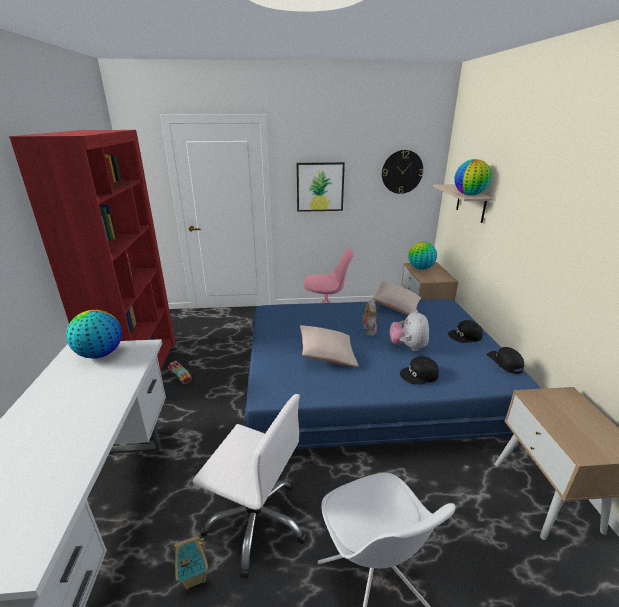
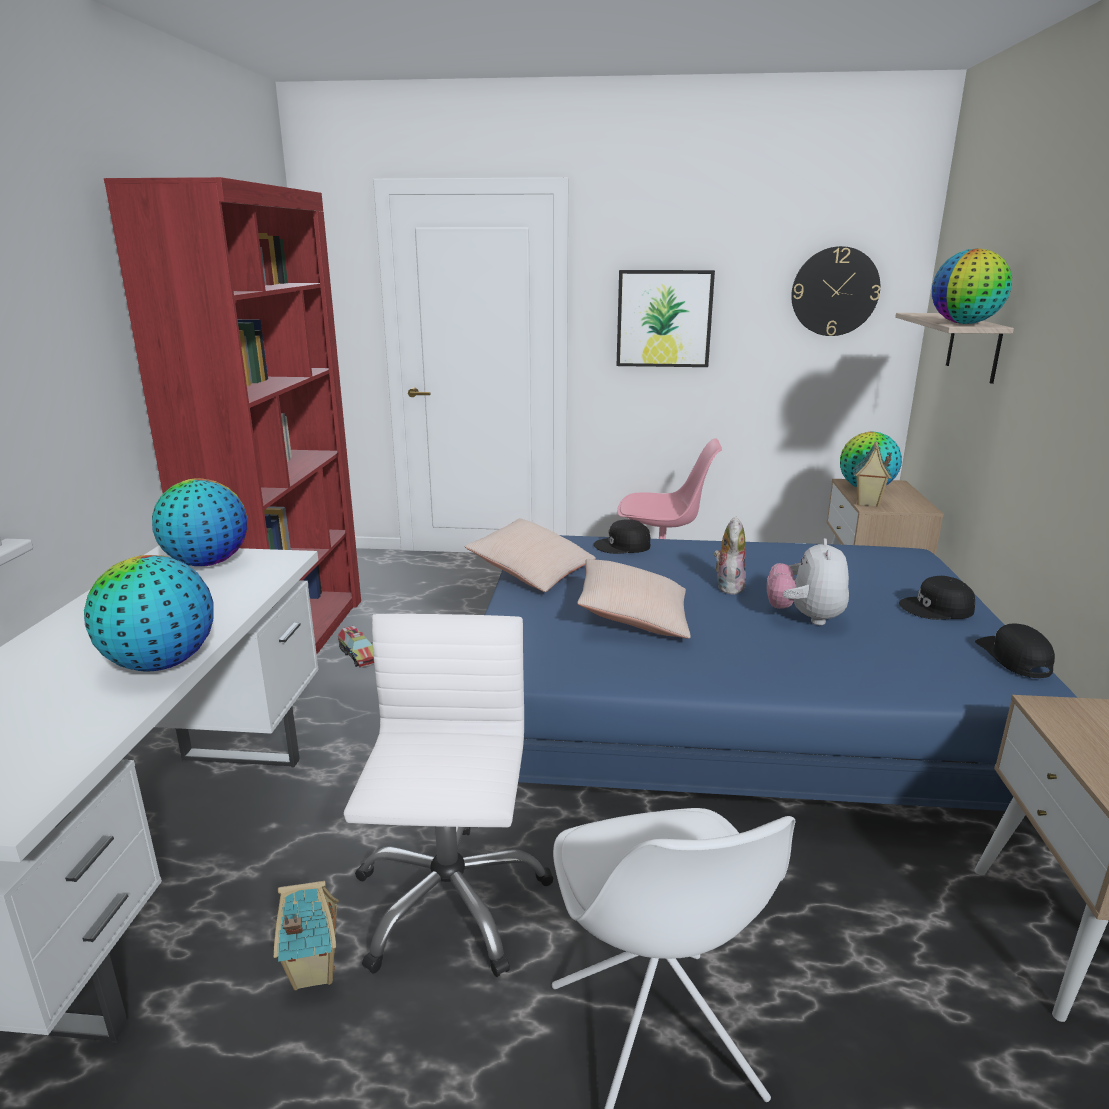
camera: 10 degrees right, 5 degrees down
(91, 434) = (160, 664): none -> globe
(256, 521) = (449, 901): white office chair -> white office chair turned 120 degrees counterclockwise
(396, 306) = (800, 552): beige pillow -> beige pillow (532, 571)
(419, 375) = (816, 663): black cap -> black cap (623, 546)
(423, 277) = (867, 503): none -> toy house

